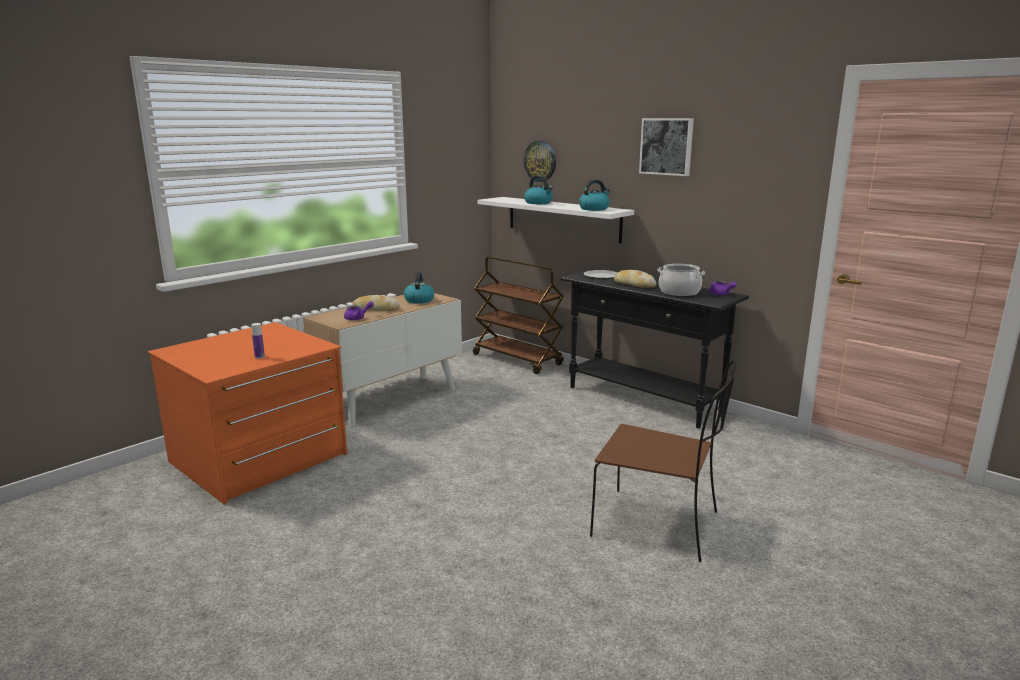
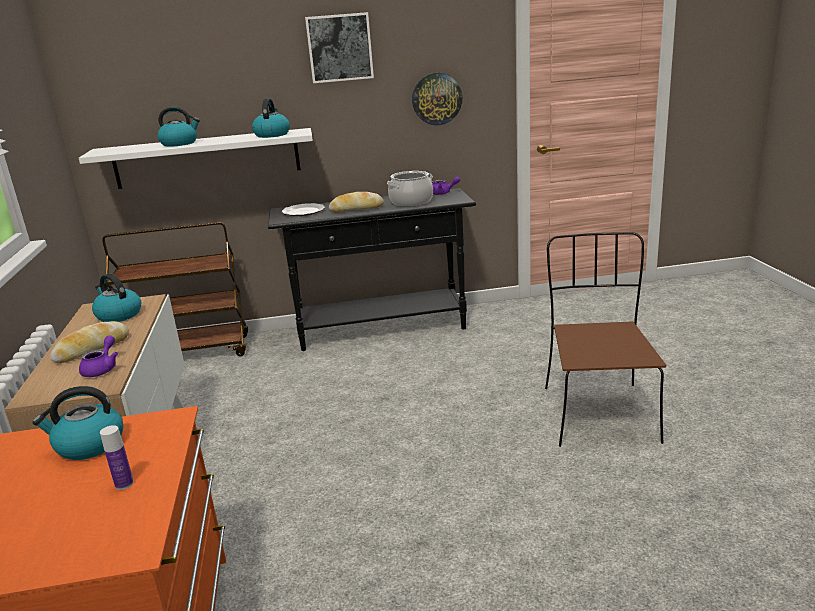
camera: 50 degrees left, 5 degrees up
(285, 340) = (89, 445): none -> kettle
(540, 161) = (151, 89): wall clock -> wall clock (436, 99)
(659, 525) = (598, 412): brown chair -> brown chair turned 60 degrees counterclockwise

